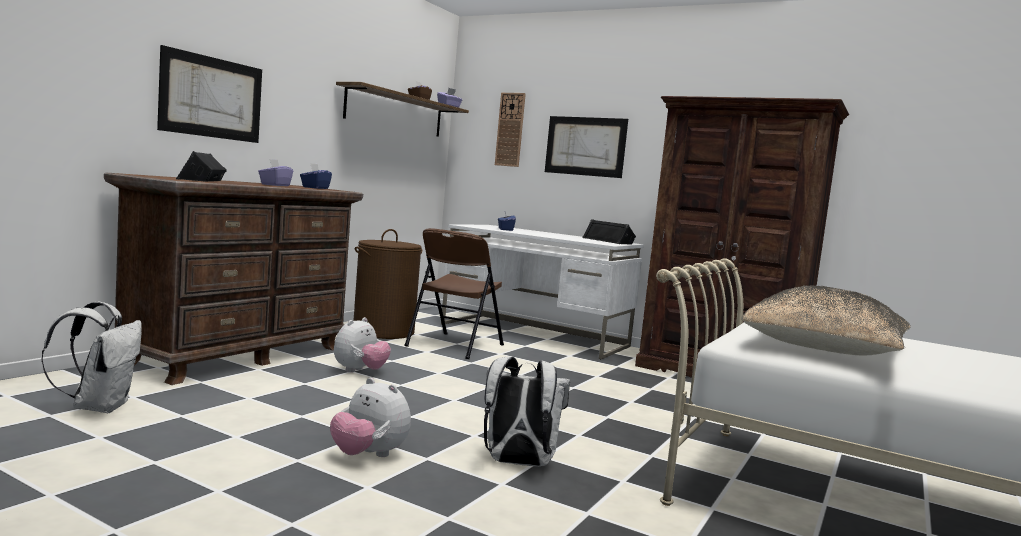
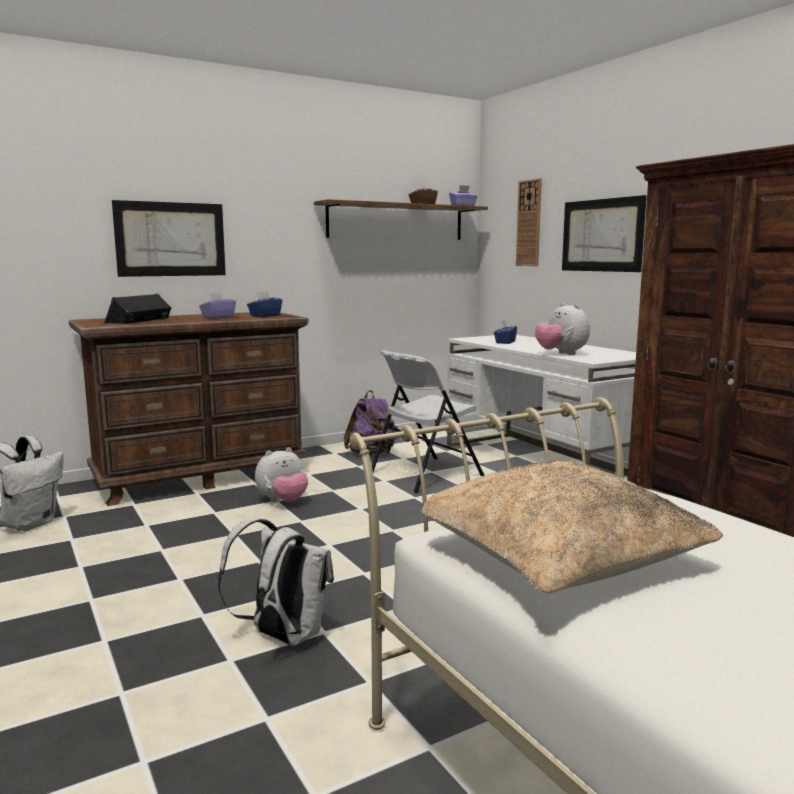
camera: 30 degrees right, 5 degrees up
(368, 455) = (155, 603): plush toy -> plush toy (561, 354)
(383, 332) = (372, 454): brown laundry basket -> purple backpack
(455, 345) = (426, 474): brown chair -> white chair
(608, 241) = (615, 354): black speaker -> none

